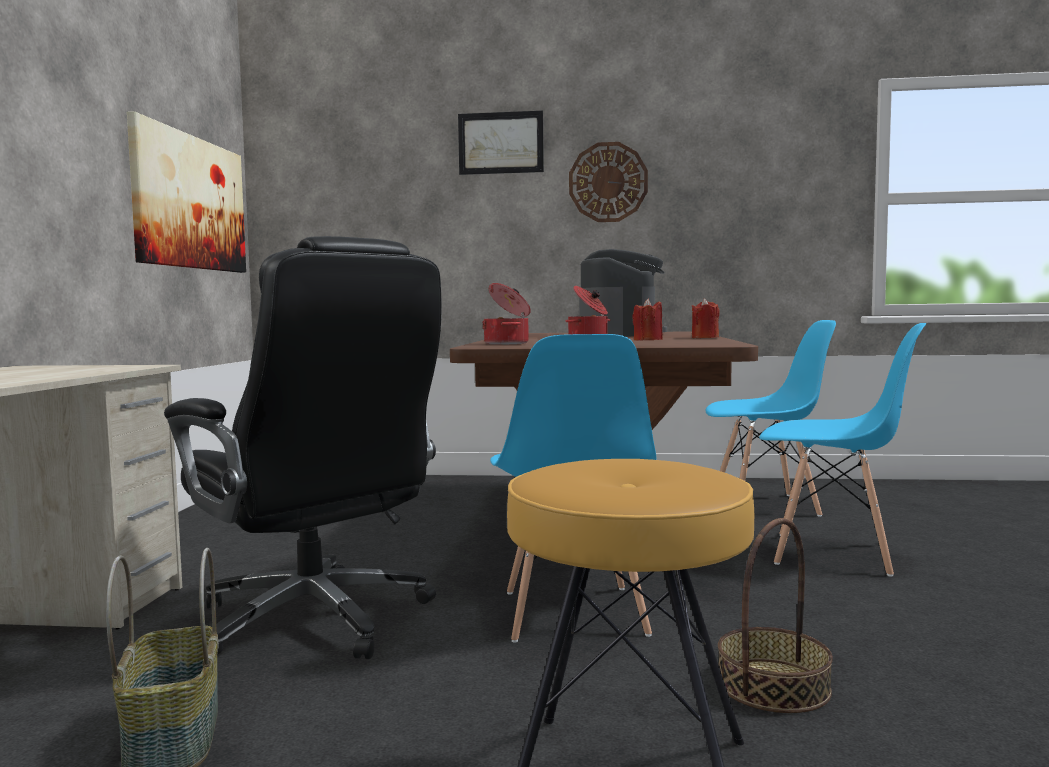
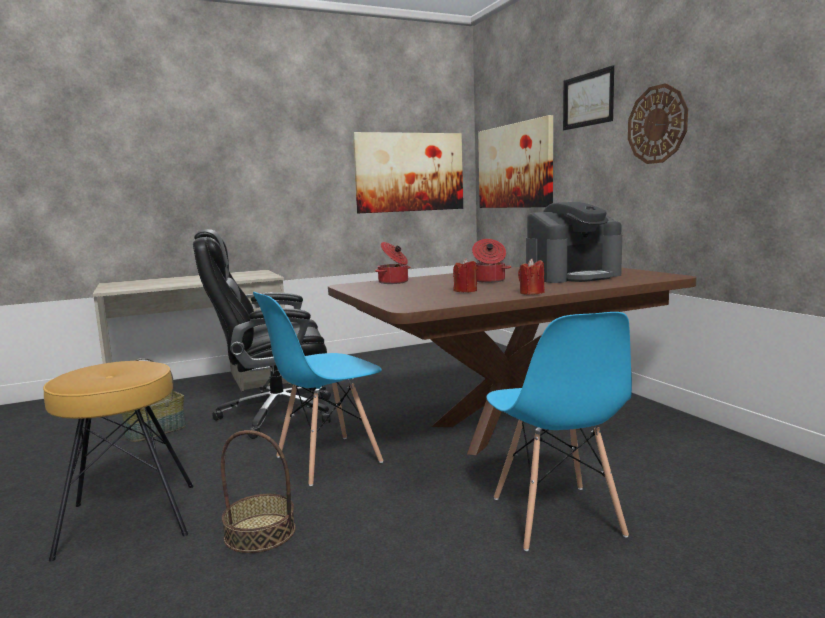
camera: 60 degrees right, 5 degrees up
(316, 620) = (274, 415): black office chair -> black office chair turned 60 degrees clockwise
(354, 214) = (514, 166): none -> picture
(765, 506) = (668, 467): blue chair -> none

